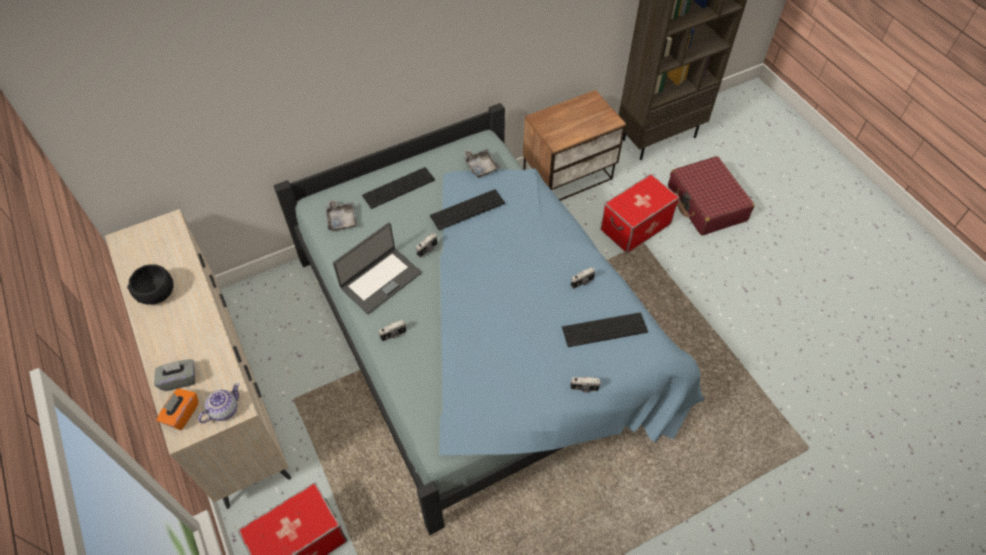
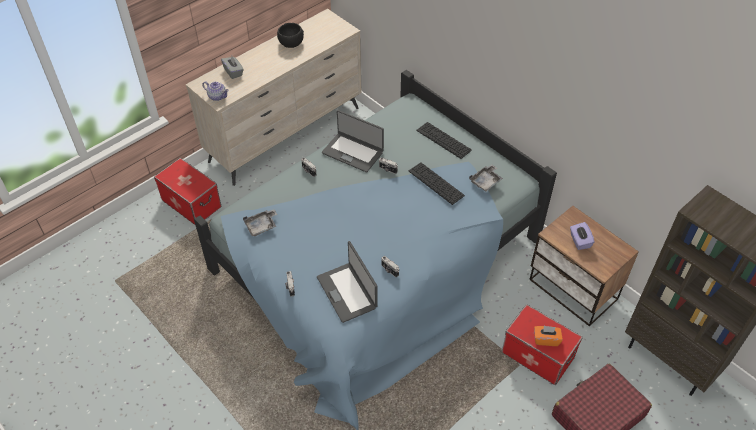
camera: 75 degrees right, 5 degrees down
(182, 414) = (211, 80): orange tissue box -> orange tissue box (546, 339)
(342, 219) = (400, 118): grey tray -> grey tray (261, 226)
(572, 125) = (579, 241): none -> purple tissue box
(604, 329) = (347, 292): keyboard -> laptop

